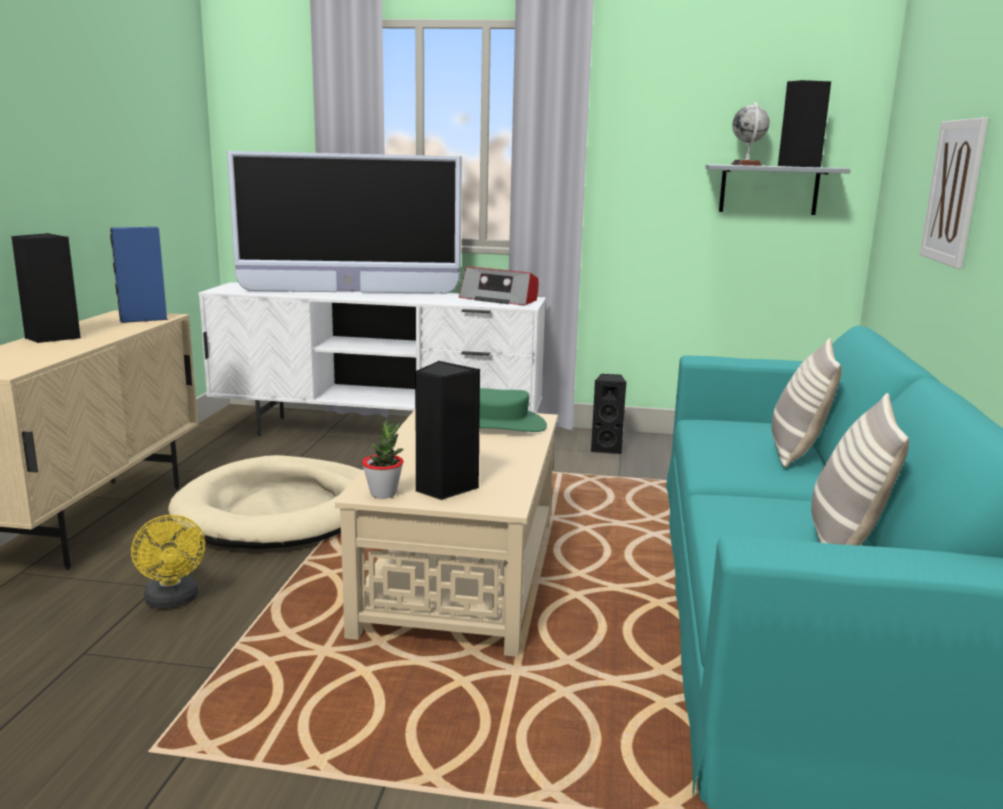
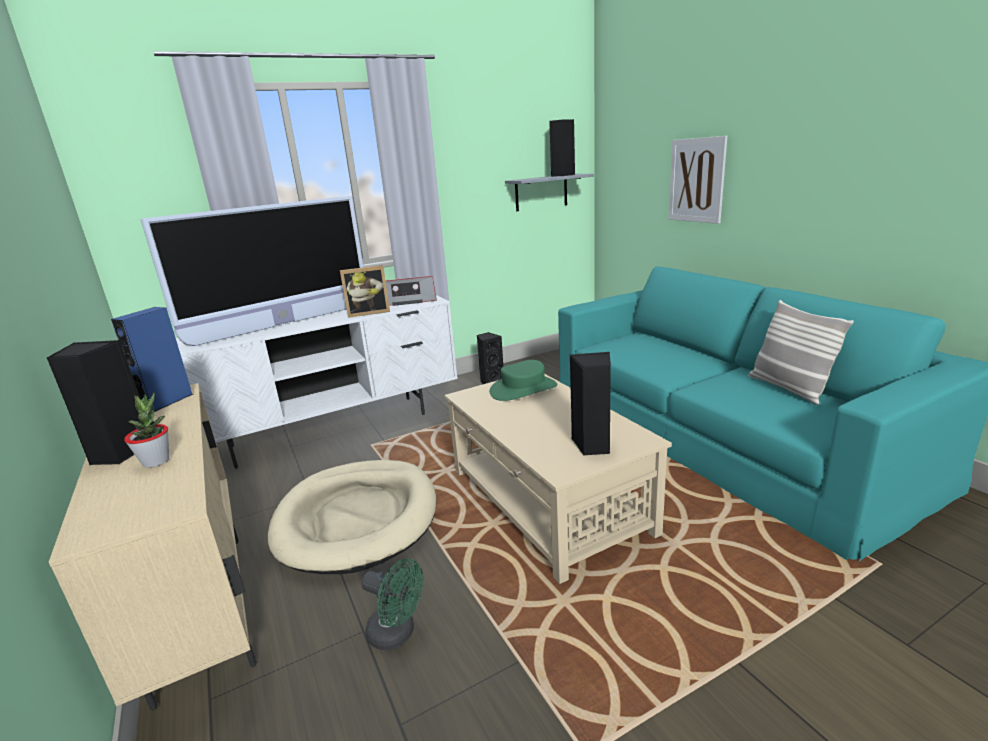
camera: 35 degrees left, 5 degrees up
(173, 601) = (397, 634): yellow fan -> green fan
(383, 494) = (570, 466): potted plant -> potted plant (156, 461)
(436, 300) = (368, 313): none -> picture frame
(746, 165) = (533, 178): globe -> none
(796, 452) = (673, 348): pillow -> none

